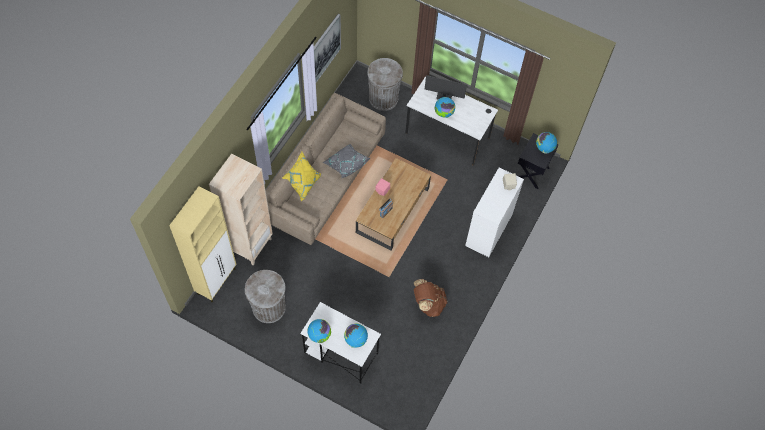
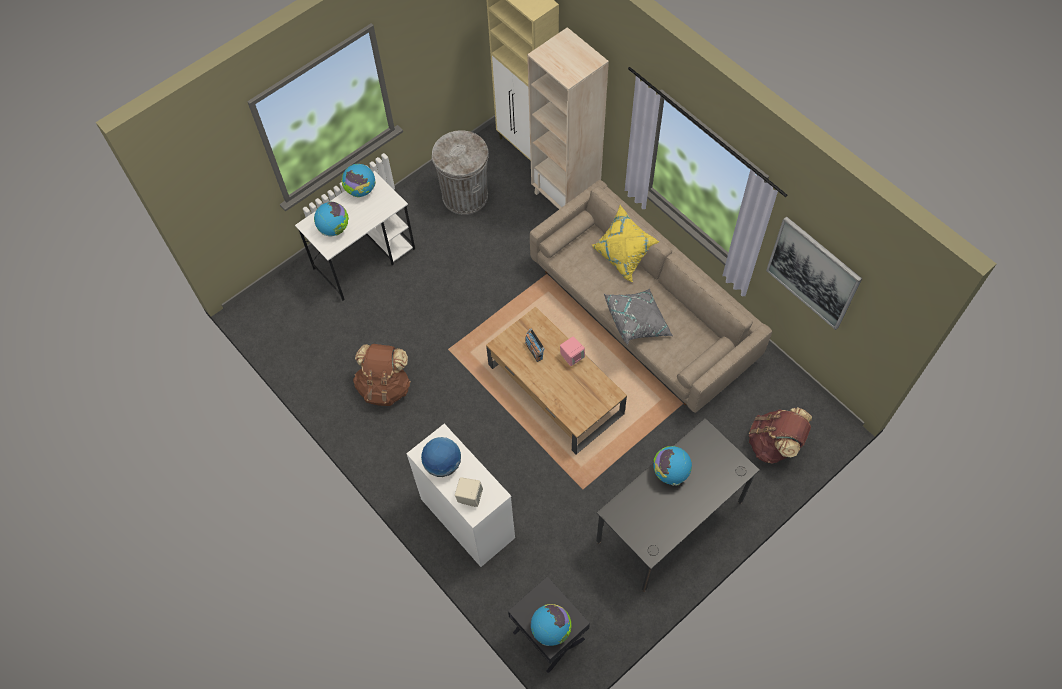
camera: 115 degrees right, 0 degrees up
(383, 98) = (774, 444): grey trash can -> brown backpack
(444, 96) = (706, 486): monitor -> none
(447, 135) = (669, 521): white desk -> black desk
(496, 204) = (443, 464): none -> globe

